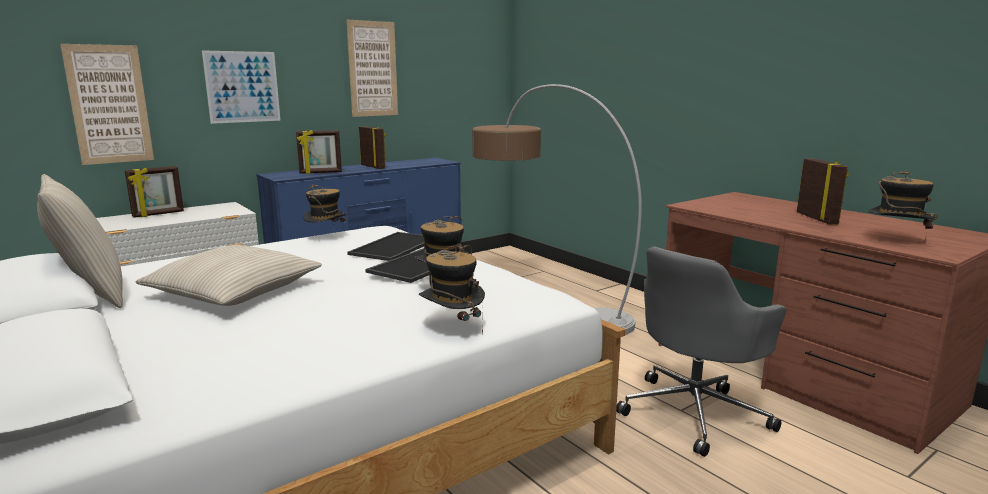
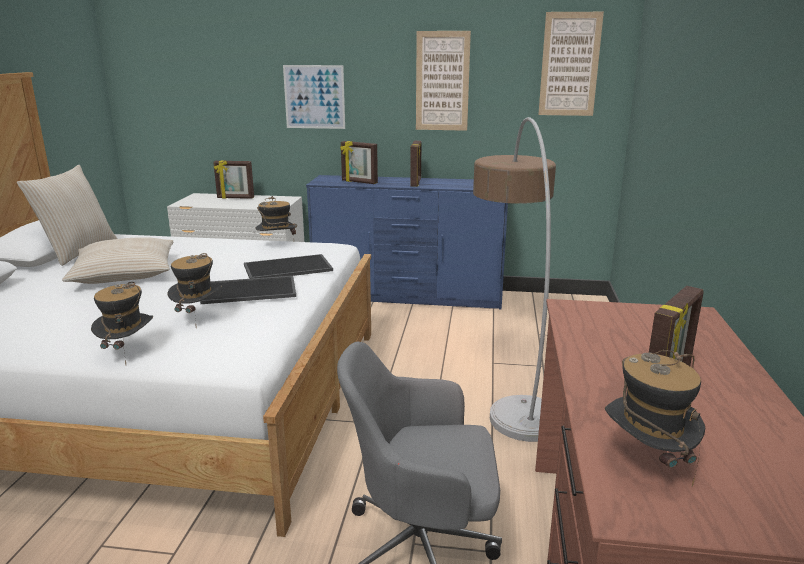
camera: 45 degrees right, 5 degrees up
(109, 104) = (216, 108): picture -> picture (569, 64)

